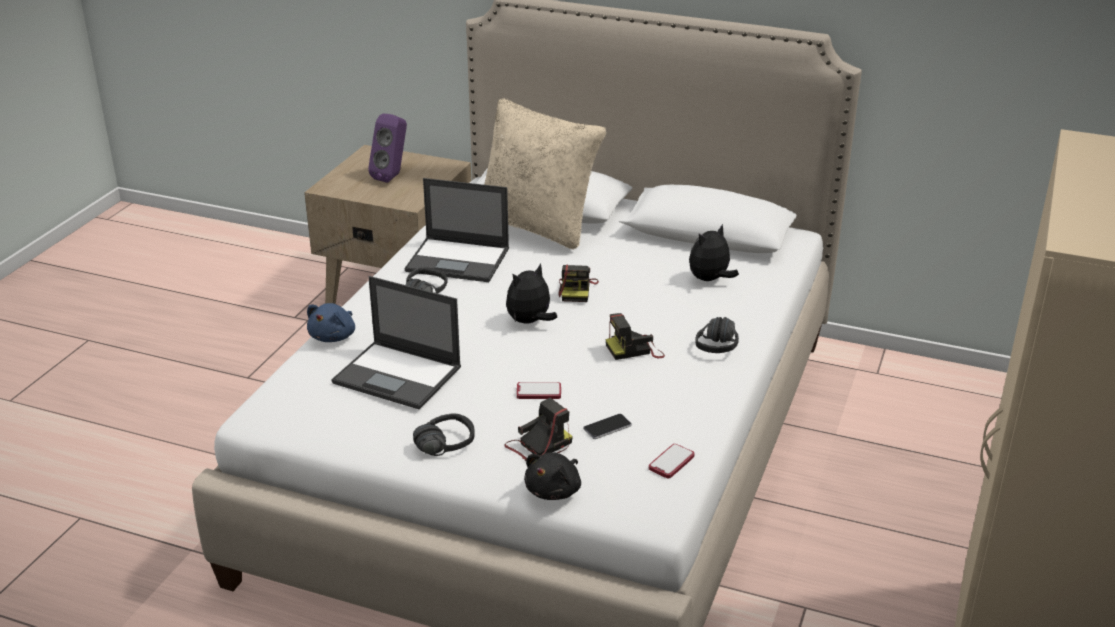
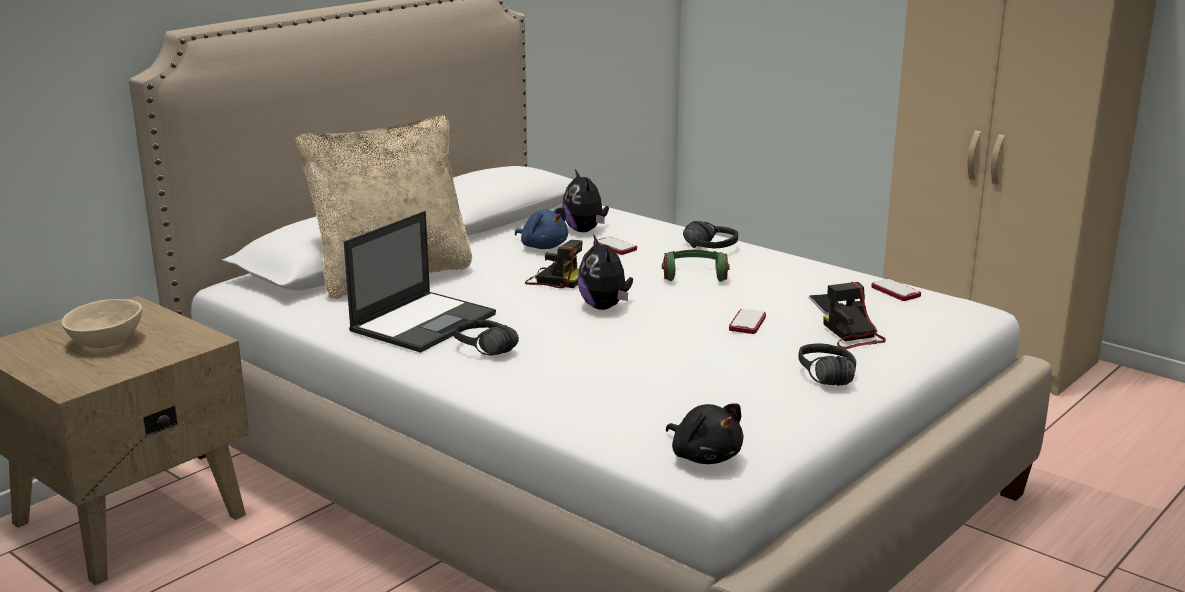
camera: 70 degrees left, 10 degrees down
(334, 336) = (546, 410): blue plush toy -> blue plush toy (543, 246)
(392, 176) = (107, 341): purple speaker -> beige bowl
(399, 375) = (678, 378): laptop -> none
(555, 490) = (927, 340): black plush toy -> black plush toy (704, 456)
(635, 350) = (694, 275): camera -> green headphones
(678, 301) = (615, 247): none -> phone

